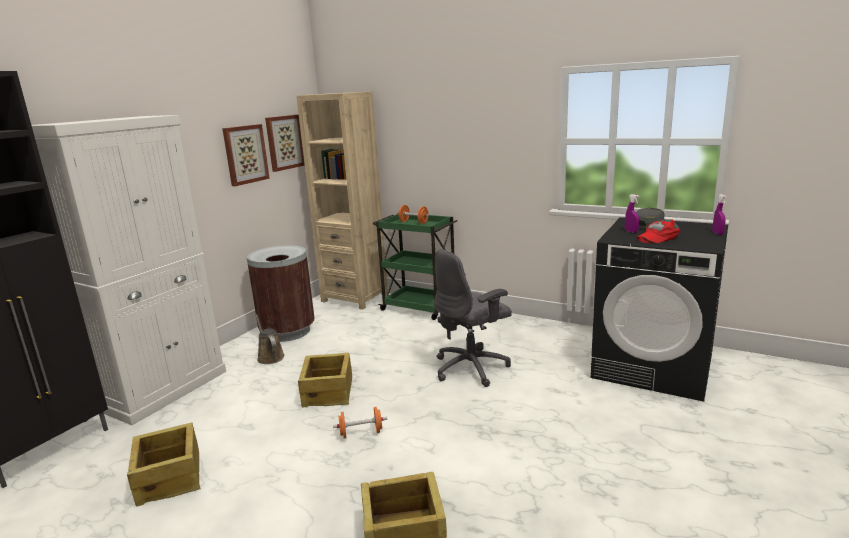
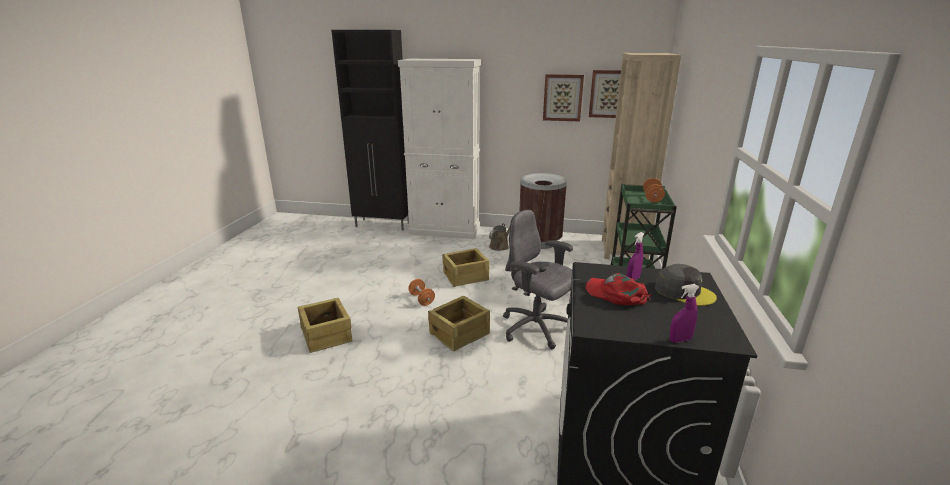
camera: 70 degrees right, 5 degrees up
(170, 477) = (368, 257): crate -> crate (460, 333)

